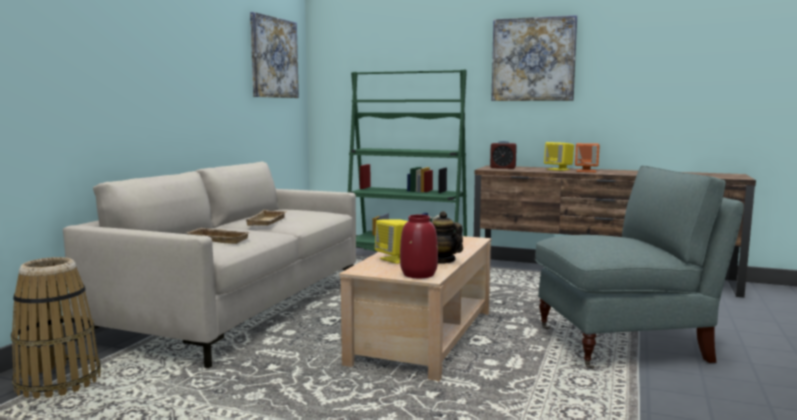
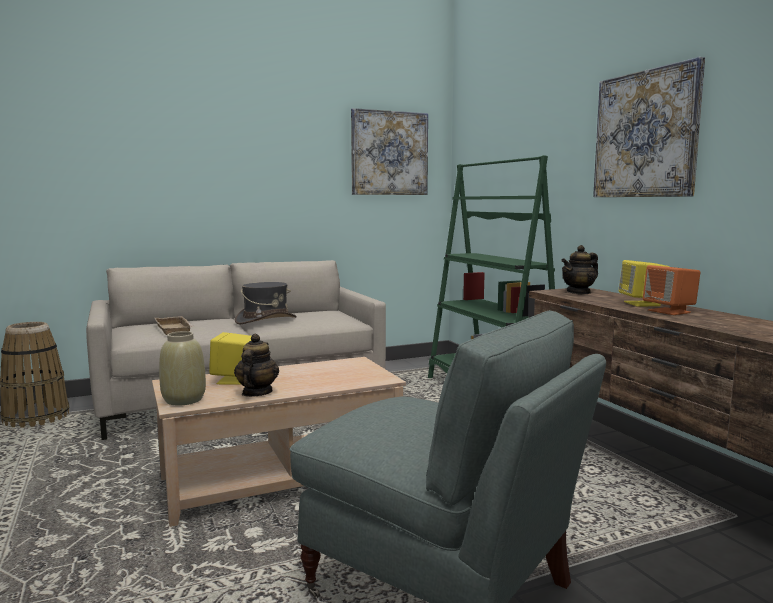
camera: 45 degrees right, 0 degrees up
(268, 222) = (266, 320): beige tray -> grey hat
(419, 274) = (183, 400): red vase -> beige vase
(503, 168) = (579, 292): alarm clock -> teapot

